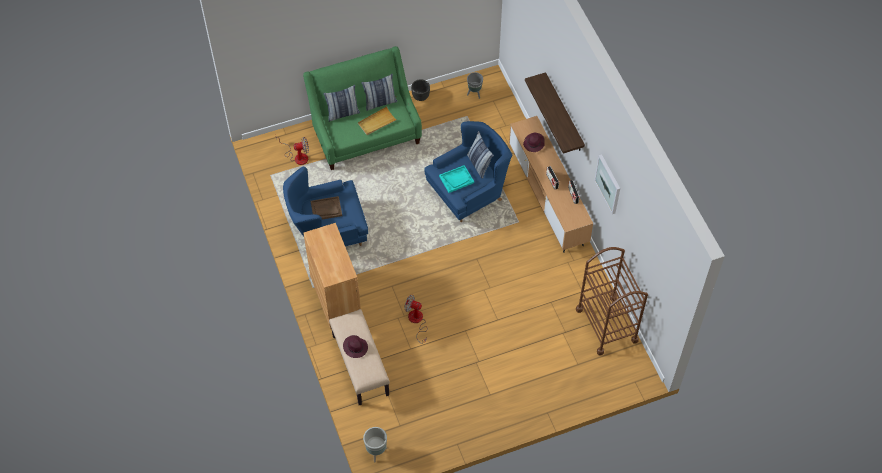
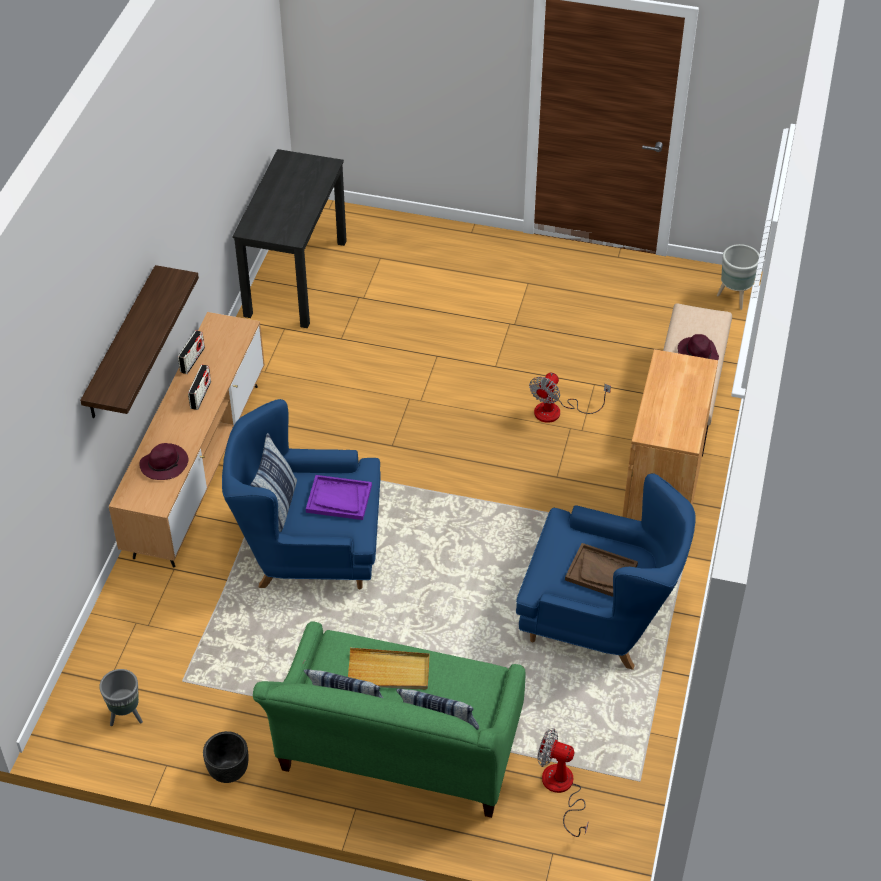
camera: 145 degrees left, 10 degrees down
(417, 321) = (557, 411): fan -> fan turned 60 degrees clockwise
(456, 179) = (338, 499): turquoise tray -> purple tray
(606, 325) = (296, 277): brown cart -> black desk
(608, 183) = (190, 190): picture -> none

